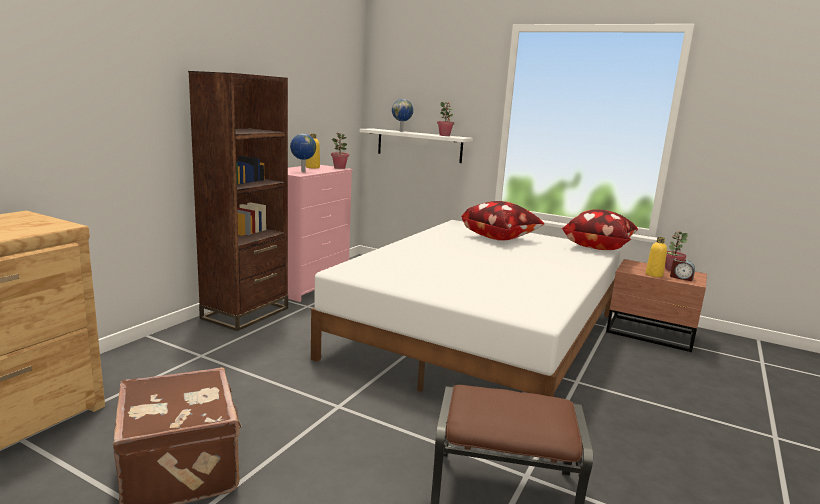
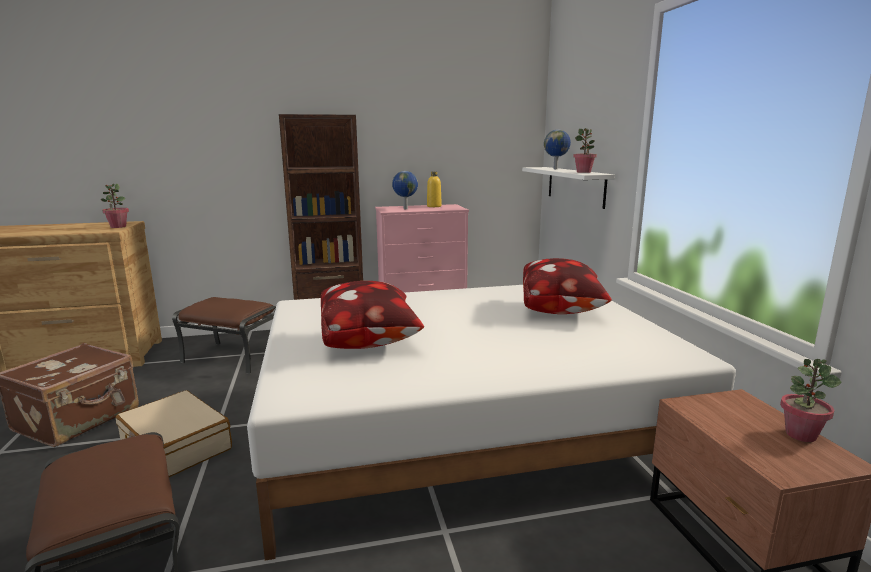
camera: 50 degrees right, 0 degrees up
(198, 361) = (233, 357): none -> brown ottoman
(339, 168) = (458, 208): potted plant -> potted plant (118, 227)
(343, 431) = (175, 447): none -> beige suitcase
(597, 247) = (683, 354): pillow -> pillow (369, 341)
(654, 274) = (721, 428): yellow bottle -> none
(681, 277) = (773, 453): alarm clock -> none

